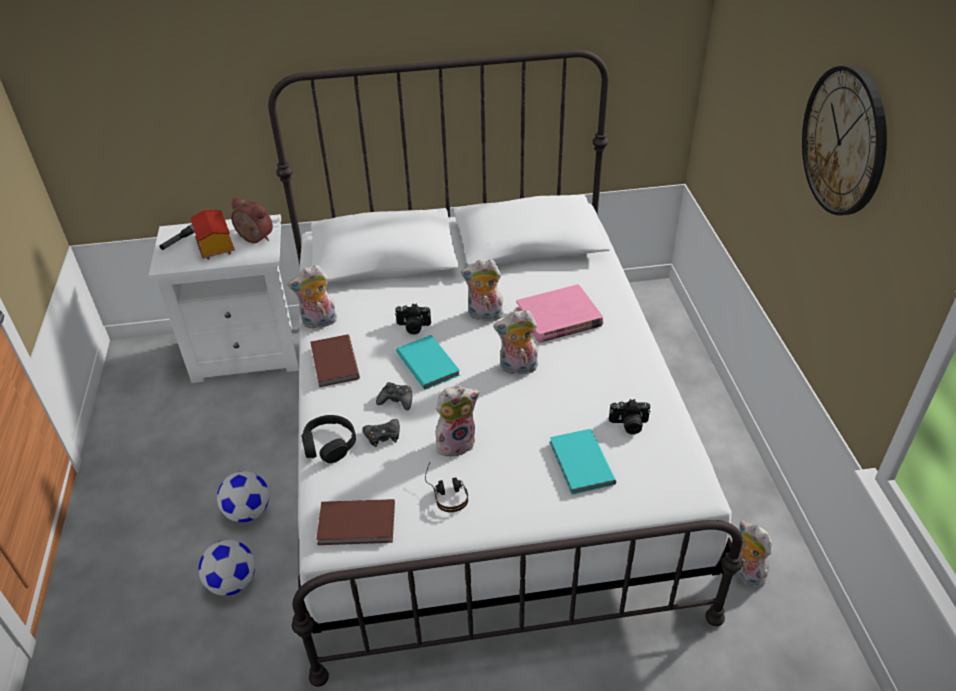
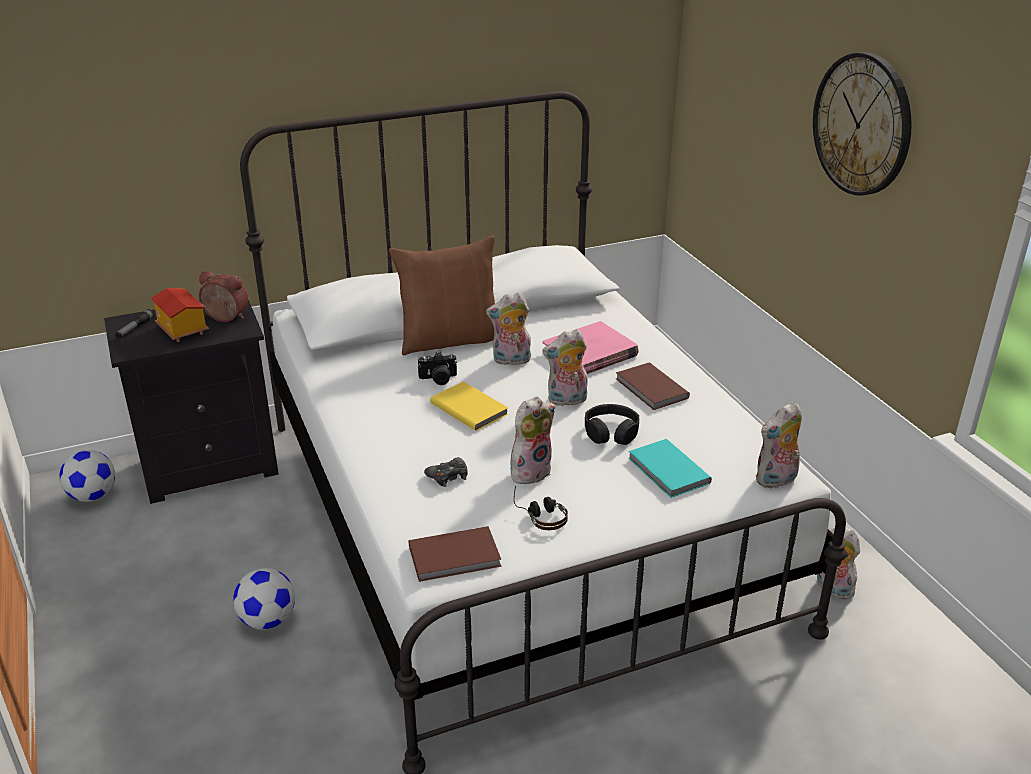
camera: 15 degrees left, 10 degrees down
(232, 582) = (274, 693): football -> football (93, 495)
(248, 352) = (210, 465): white nightstand -> black nightstand
(319, 323) = (330, 387): plush toy -> plush toy (776, 480)
(329, 445) = (391, 492): black headphones -> black headphones (611, 432)
(333, 363) = (363, 421): brown book -> brown book (650, 389)
(396, 400) = (449, 444): black game controller -> none
(429, 363) = (469, 408): turquoise book -> yellow book
(439, 284) = (450, 339): none -> brown pillow
(629, 425) = (701, 433): camera -> none

